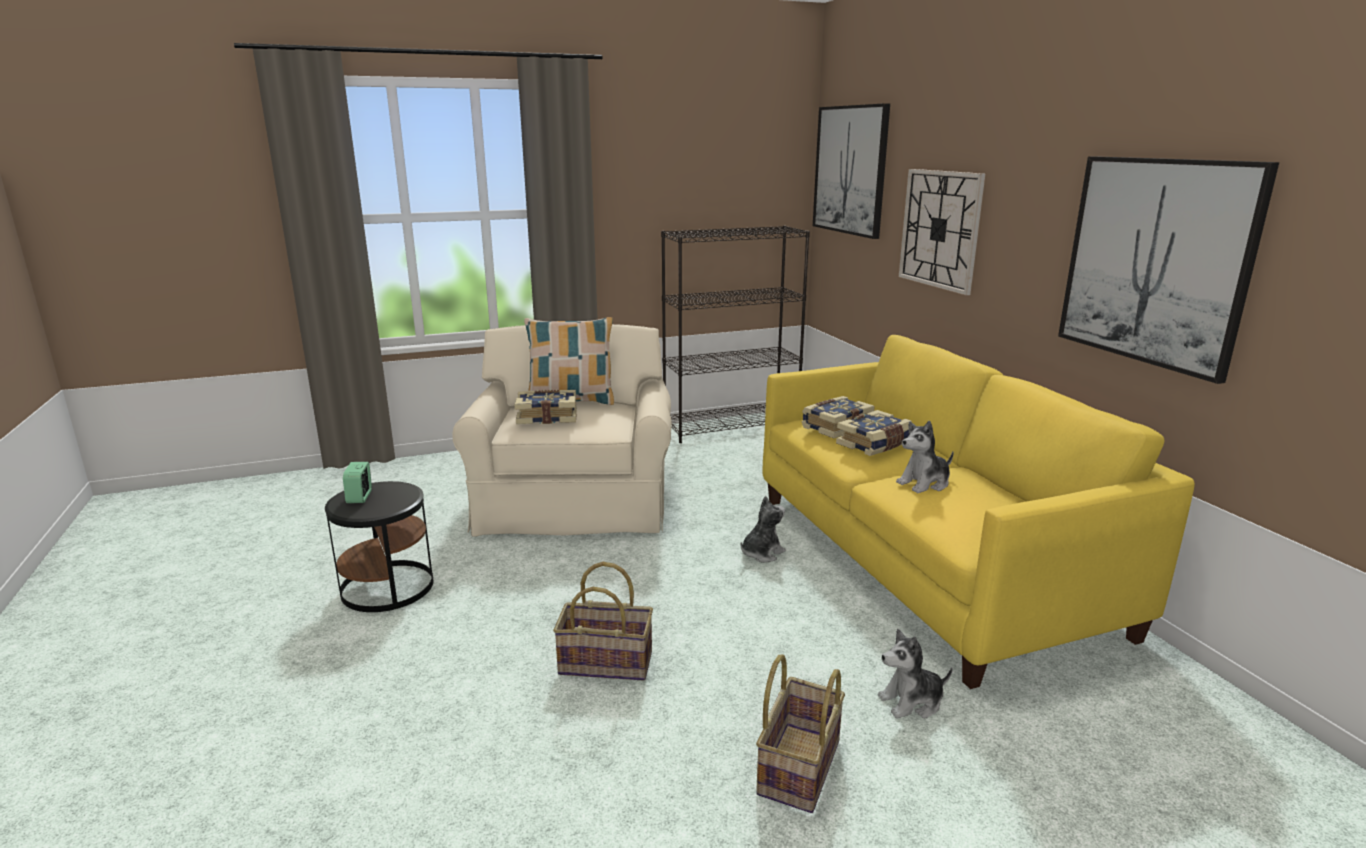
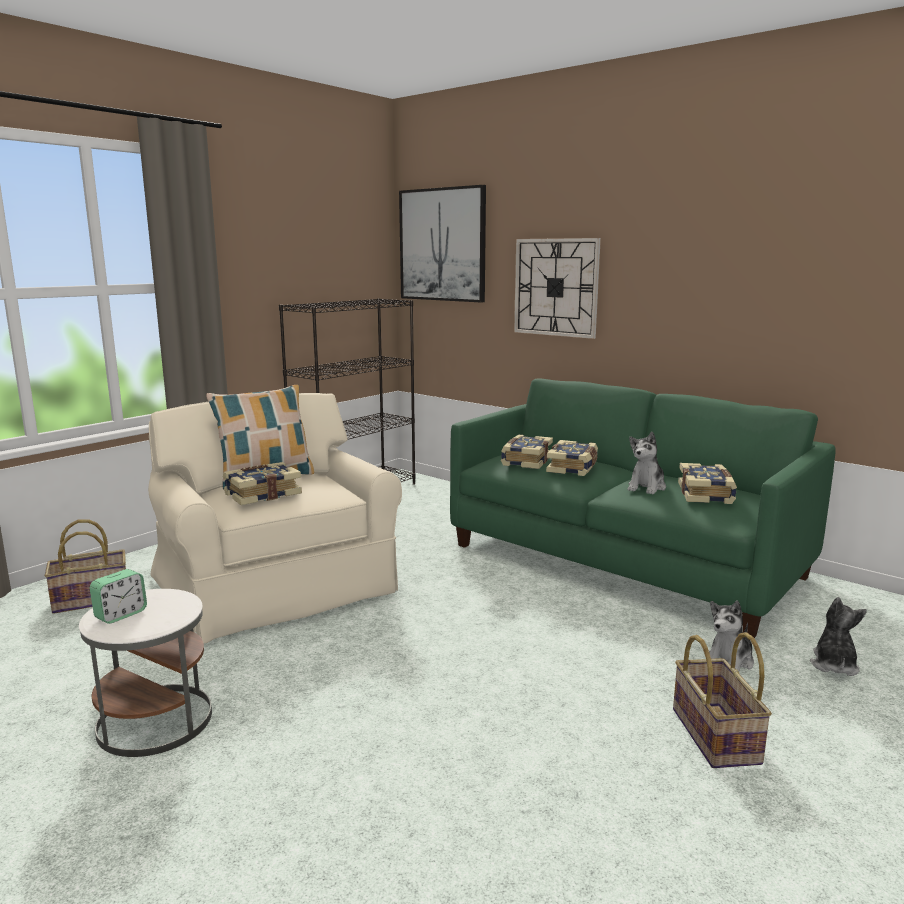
camera: 30 degrees left, 5 degrees down
(360, 497) = (121, 614): alarm clock -> alarm clock turned 105 degrees counterclockwise
(388, 587) = (155, 720): black side table -> white side table
(606, 662) = (474, 713): basket -> basket (92, 599)
(761, 553) = (500, 587): plush toy -> plush toy (833, 665)
(926, 560) = (624, 560): yellow sofa -> green sofa
(981, 507) = (706, 494): none -> book
(1155, 262) = (773, 292): picture -> none

